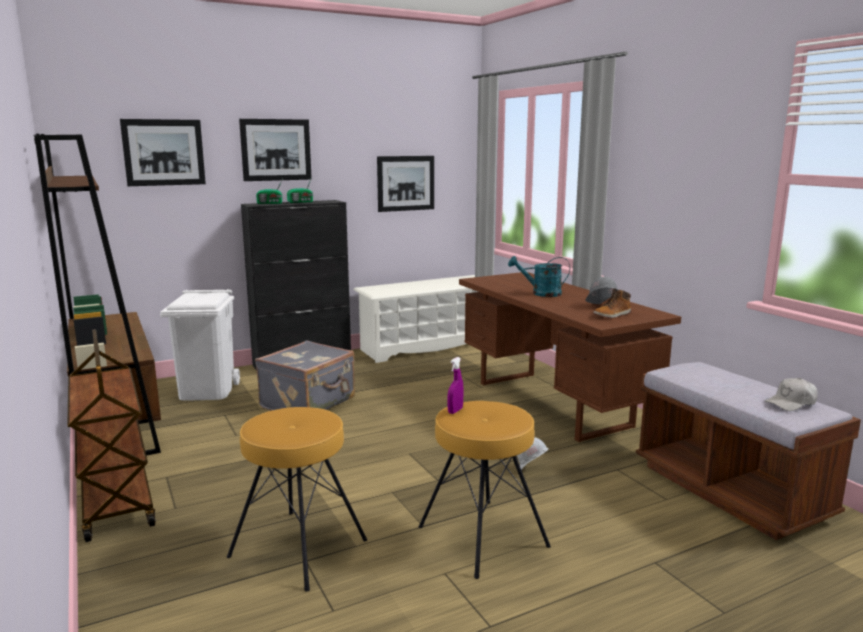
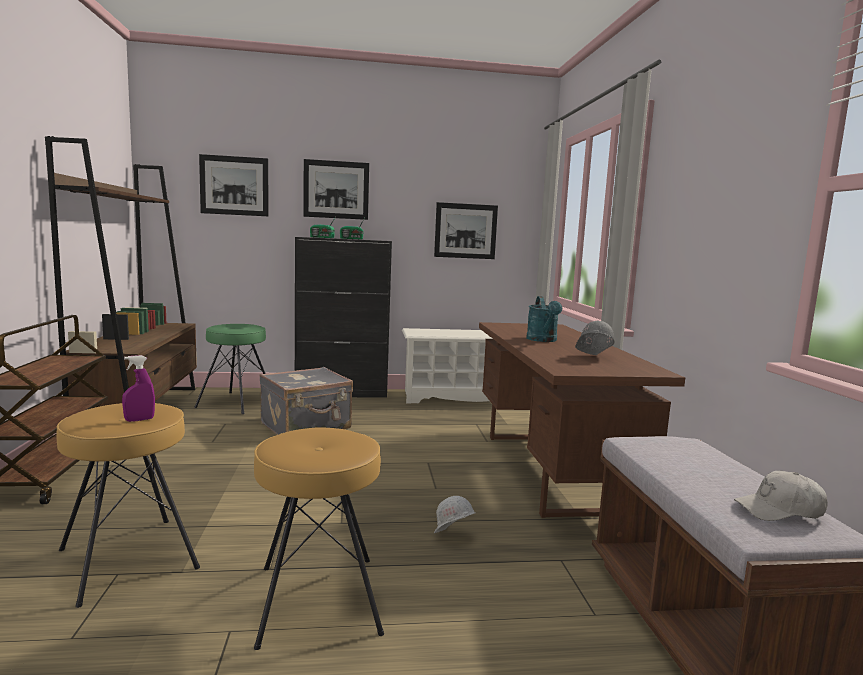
camera: 20 degrees right, 5 degrees down
(207, 391) = (237, 402): white trash can -> green stool
(455, 411) = (295, 433): purple spray bottle -> purple spray bottle (139, 420)
(541, 293) = (543, 340): turquoise watering can -> turquoise watering can turned 120 degrees counterclockwise
(612, 315) = (593, 365): boot -> none

